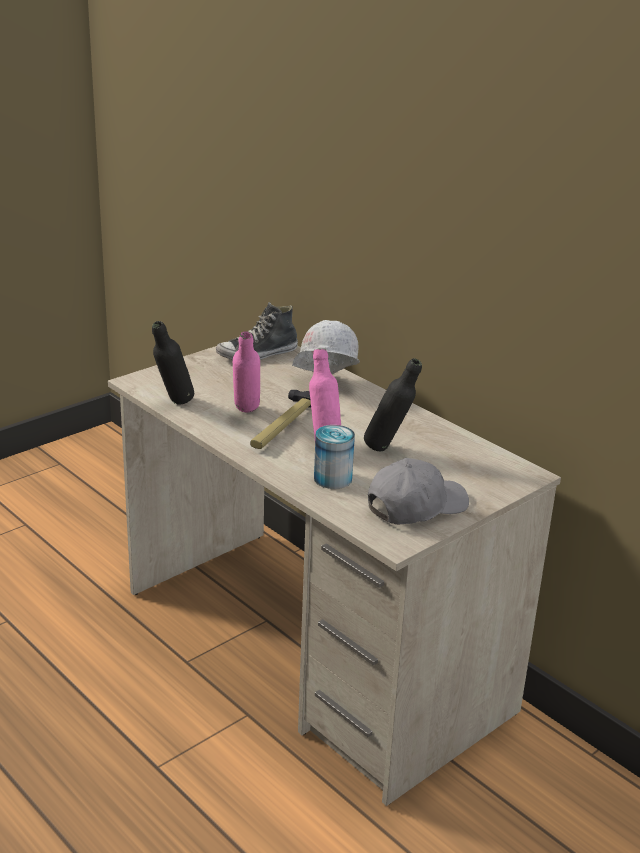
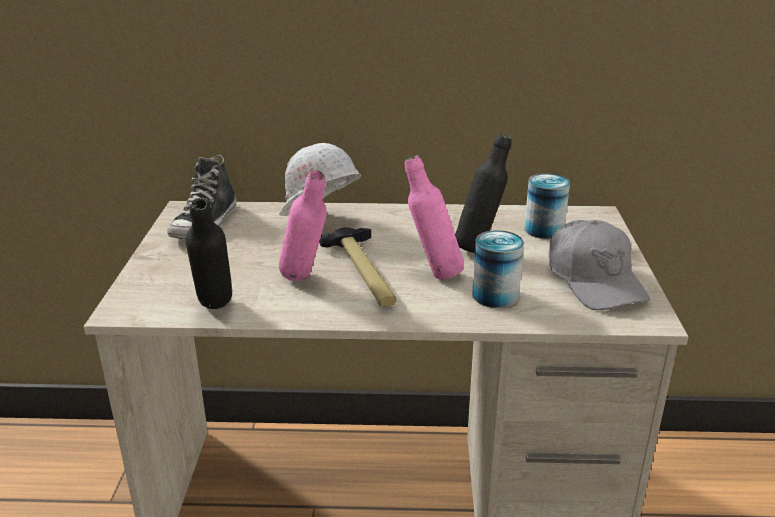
camera: 45 degrees left, 0 degrees up
(416, 506) = (594, 280): grey cap -> grey cap turned 150 degrees clockwise
(460, 462) = (543, 229): none -> can

